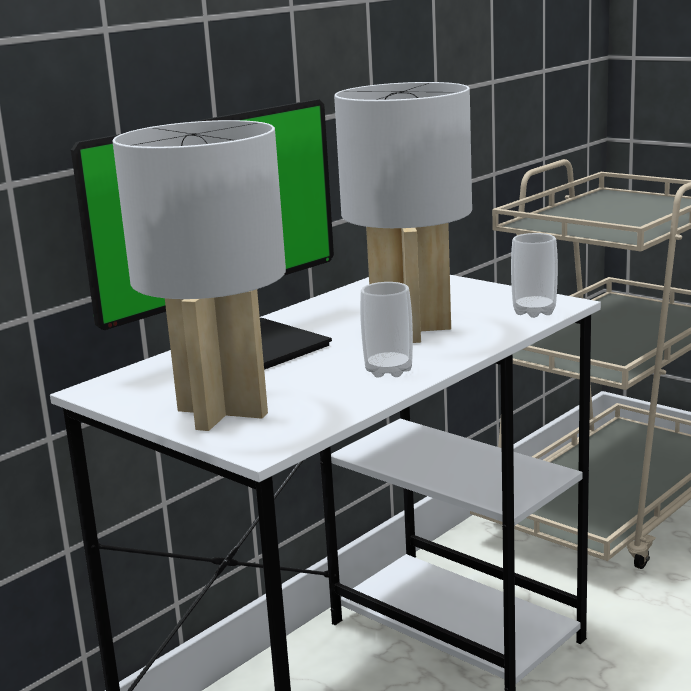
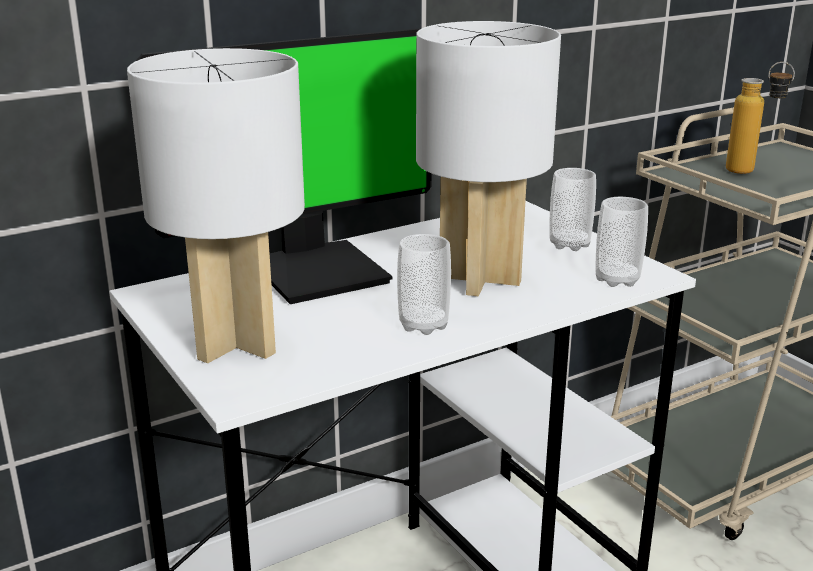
camera: 15 degrees right, 5 degrees up
(471, 292) = (569, 244): none -> cup
(594, 215) = (751, 172): none -> bottle

